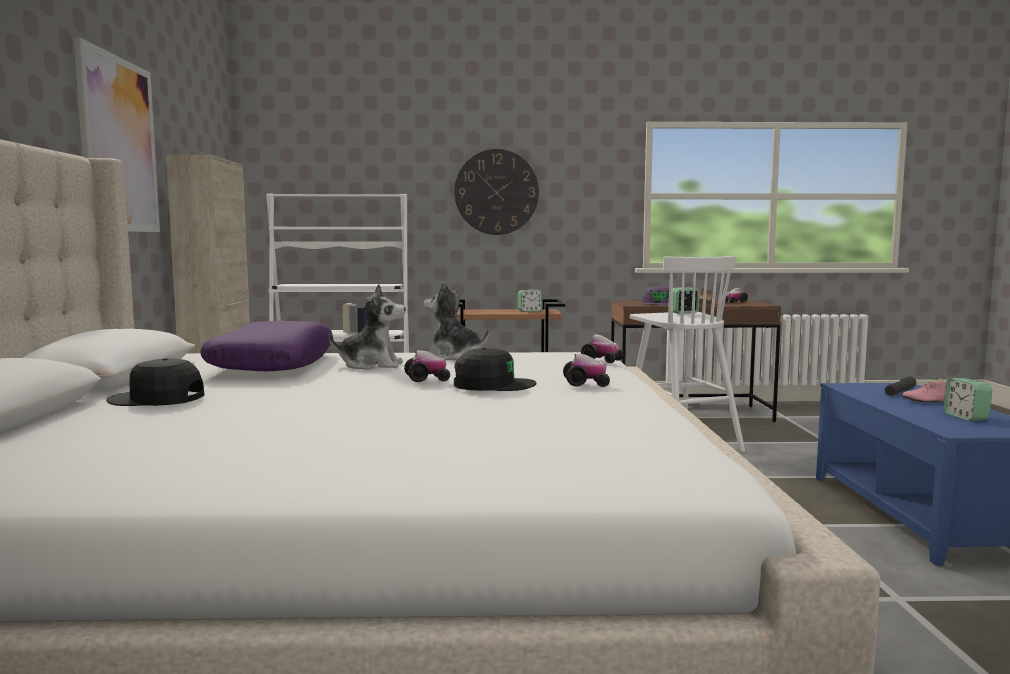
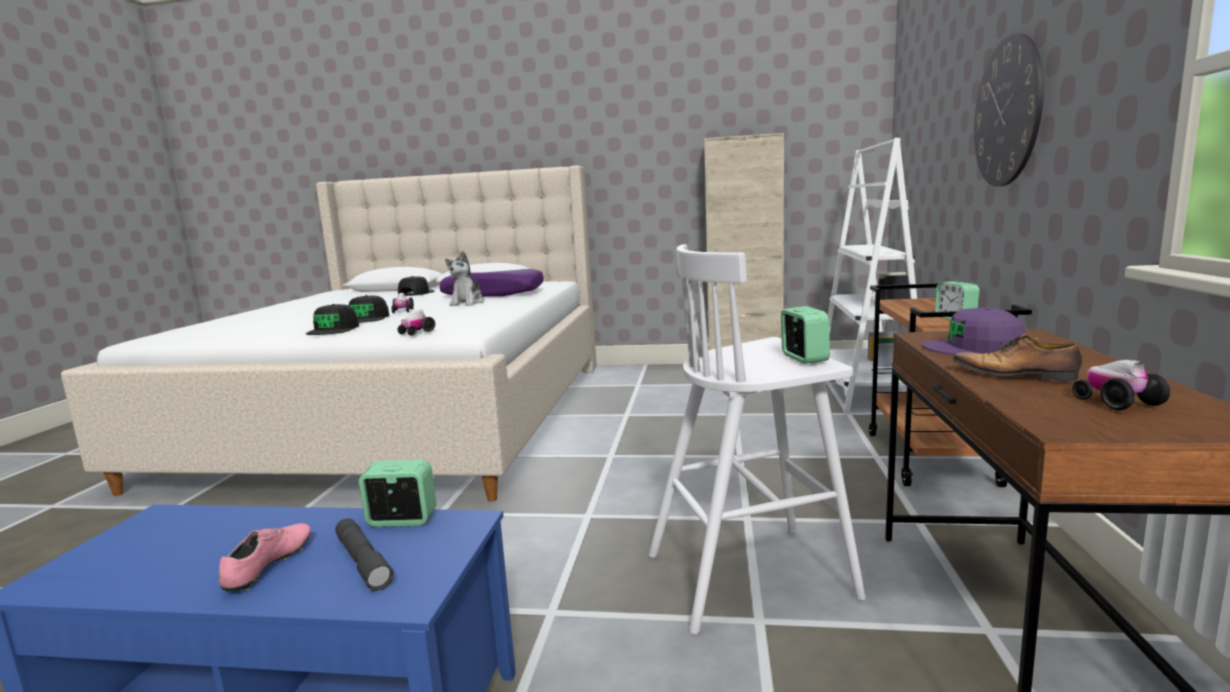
camera: 100 degrees right, 5 degrees up
(118, 145) = (647, 146): picture -> none
(453, 357) = (485, 310): plush toy -> none
(586, 384) = (333, 329): toy car -> black cap
(965, 417) = (172, 554): alarm clock -> alarm clock (401, 520)

